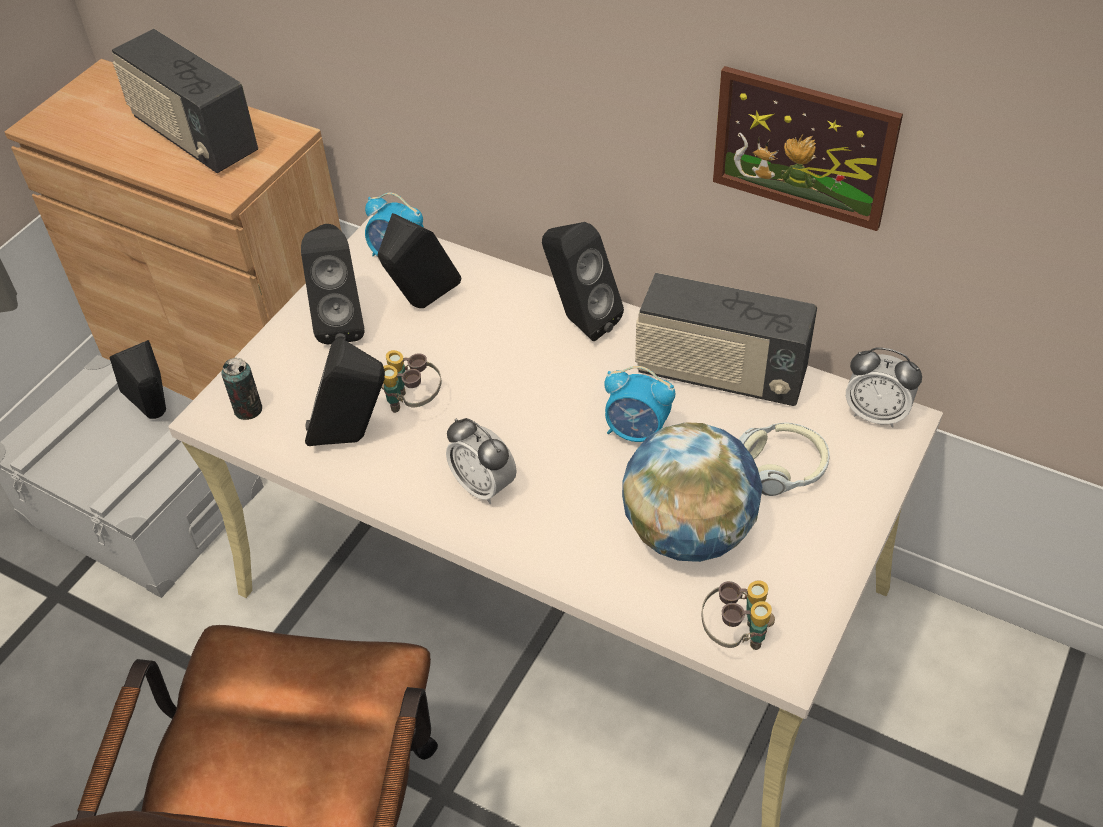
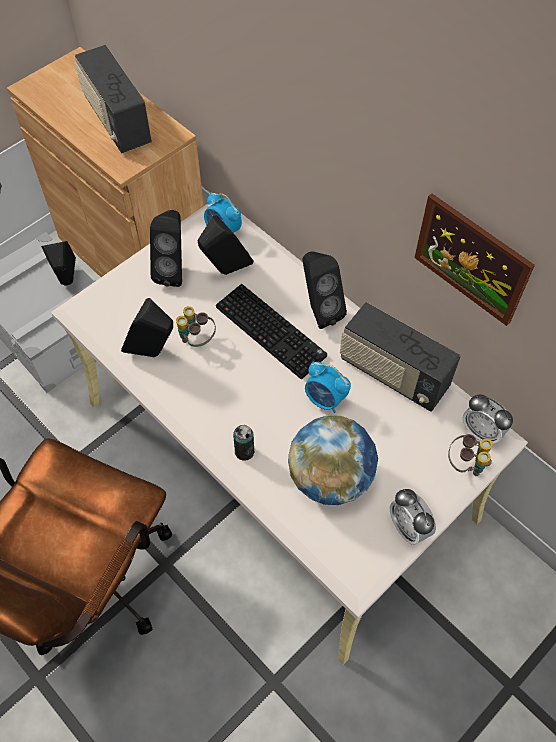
camera: 15 degrees right, 10 degrees up
(248, 409) = (99, 315): can -> can (244, 452)
(484, 486) = (219, 409): alarm clock -> alarm clock (408, 527)
(523, 364) = (273, 331): none -> keyboard
(735, 635) = (332, 556): binoculars -> binoculars (466, 464)
(783, 467) = (407, 451): headphones -> none

